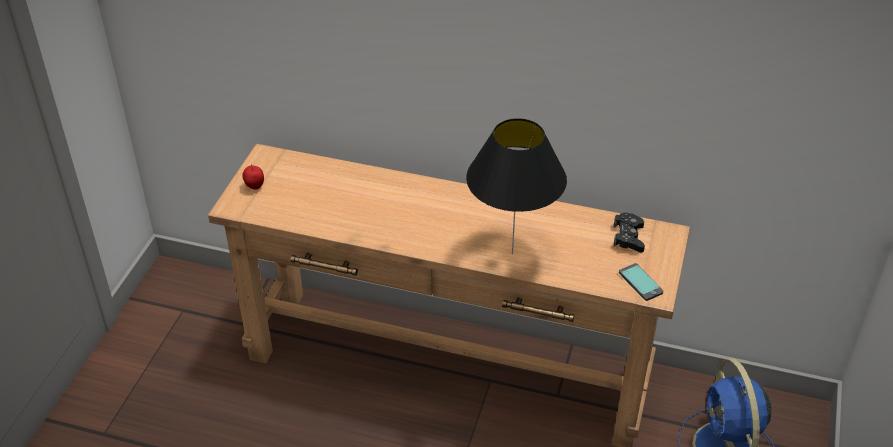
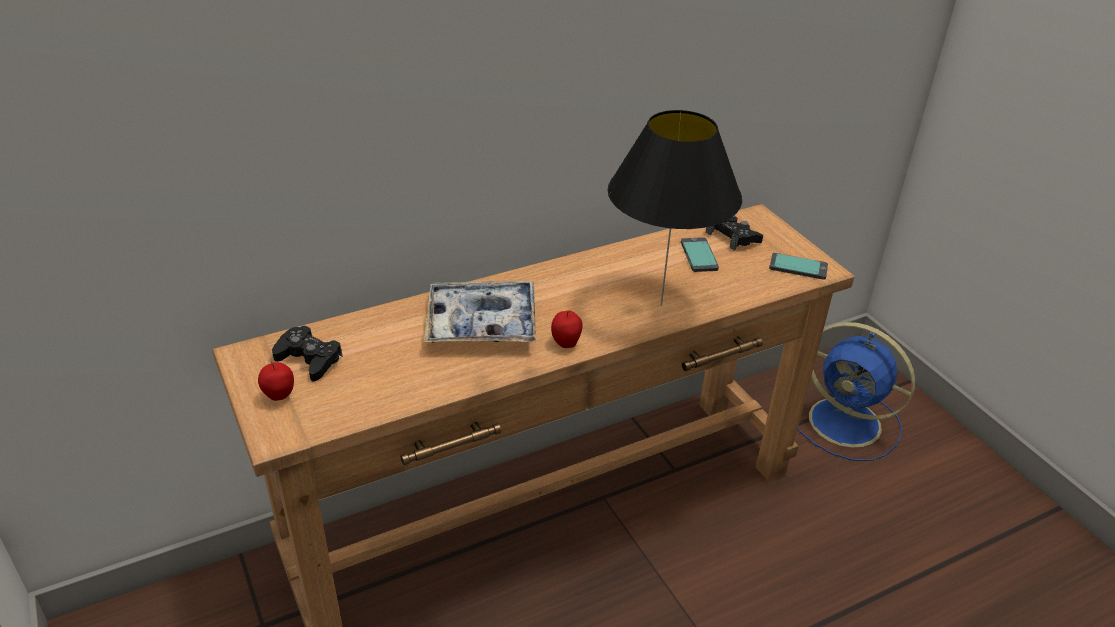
camera: 45 degrees left, 5 degrees down
(290, 175) = (309, 359): none -> black game controller
(397, 205) = (482, 323): none -> tray
(425, 243) = (566, 343): none -> apple
(584, 237) = (698, 255): none -> phone

